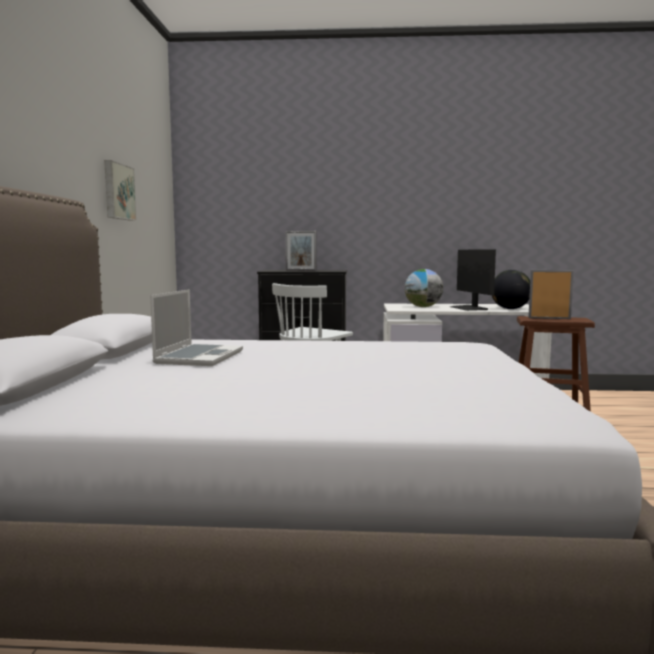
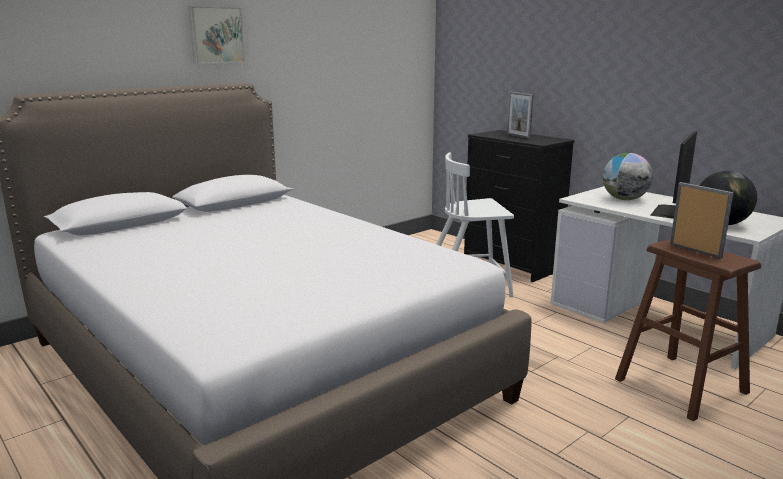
camera: 45 degrees right, 10 degrees up
(118, 192) = (330, 60): picture -> picture (216, 35)
(199, 357) = (246, 222): laptop -> none

